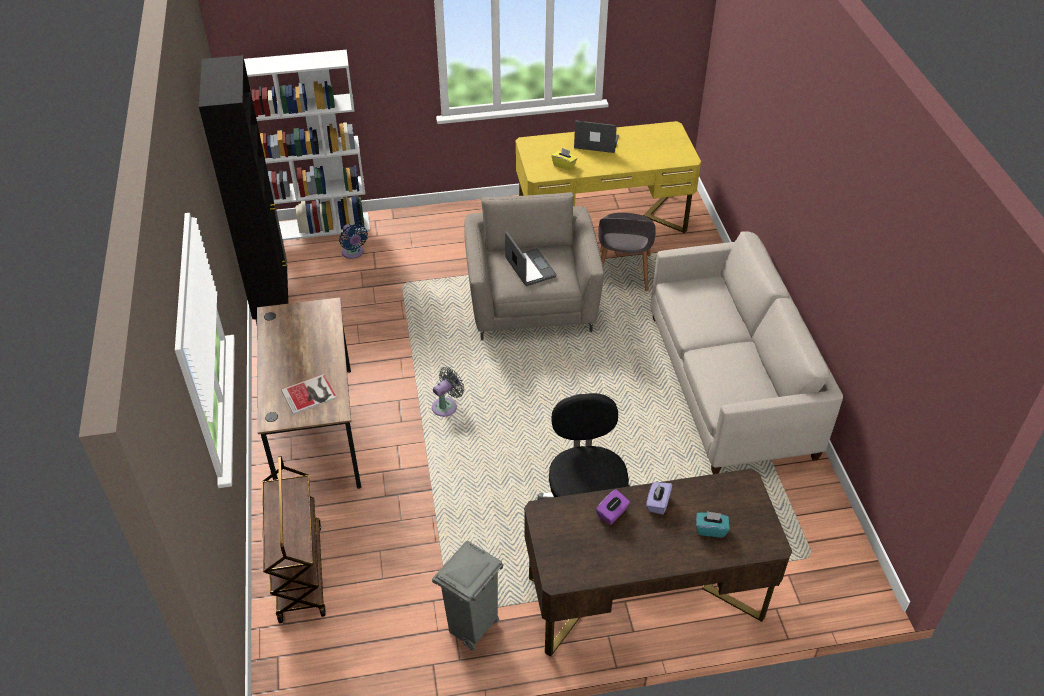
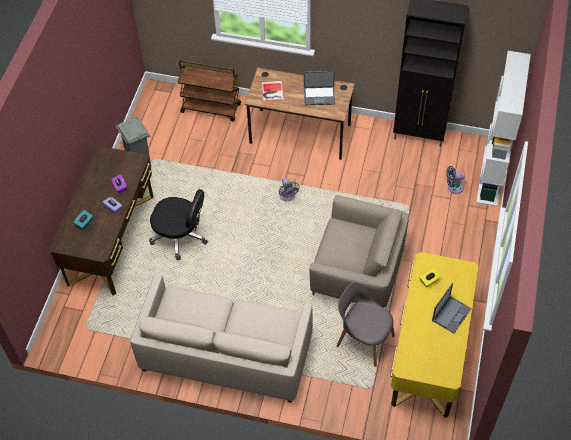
camera: 115 degrees right, 10 degrees up
(529, 268) = (348, 241): laptop -> laptop (319, 95)

